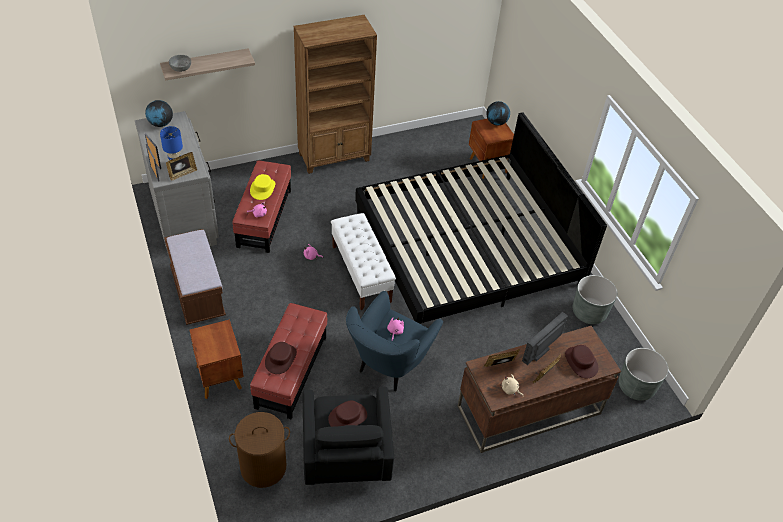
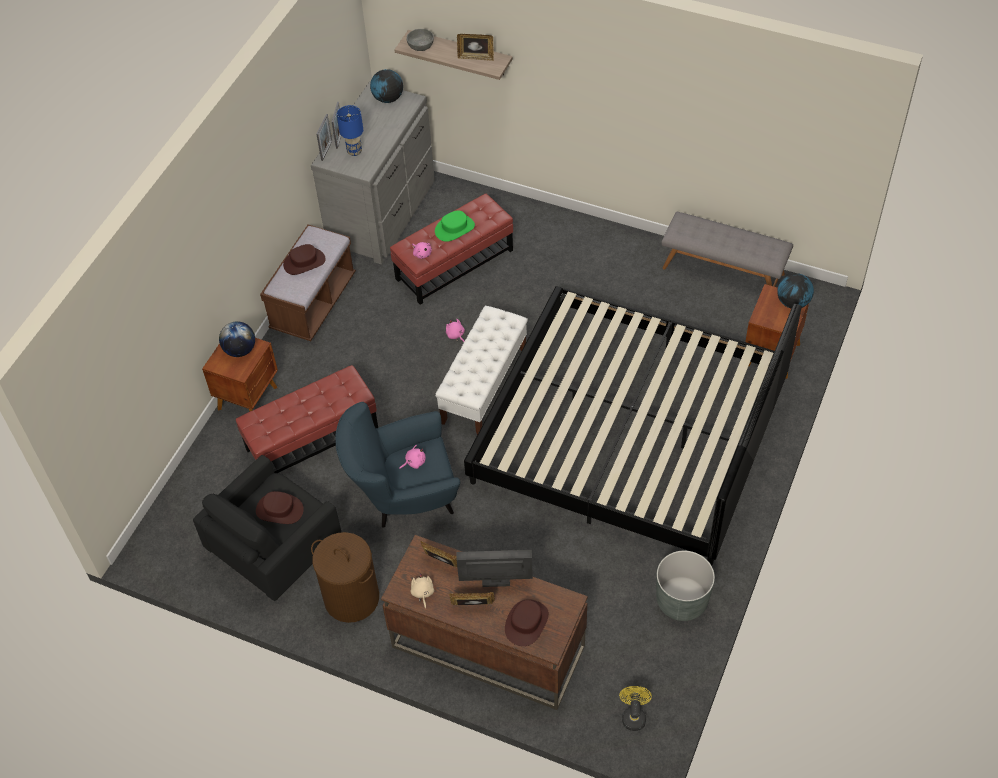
camera: 50 degrees right, 5 degrees up
(182, 174) = (350, 165): picture frame -> picture frame (476, 57)
(213, 337) = (240, 350): none -> globe
(262, 189) = (454, 228): yellow hat -> green hat
(263, 467) = (198, 507): brown laundry basket -> brown laundry basket (351, 598)
(280, 358) = (284, 413): brown hat -> brown hat (304, 262)
(335, 157) = (602, 239): brown bookcase -> none
(417, 138) = (723, 270): none -> grey bench
(636, 386) = (633, 715): grey planter -> yellow fan

